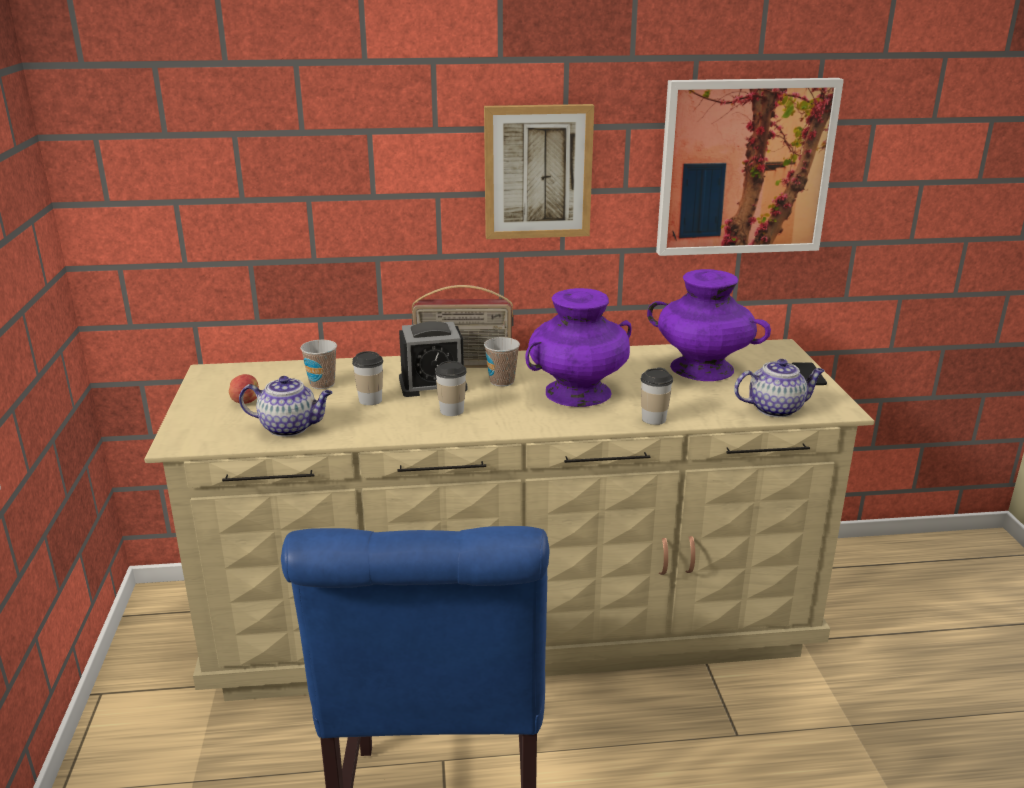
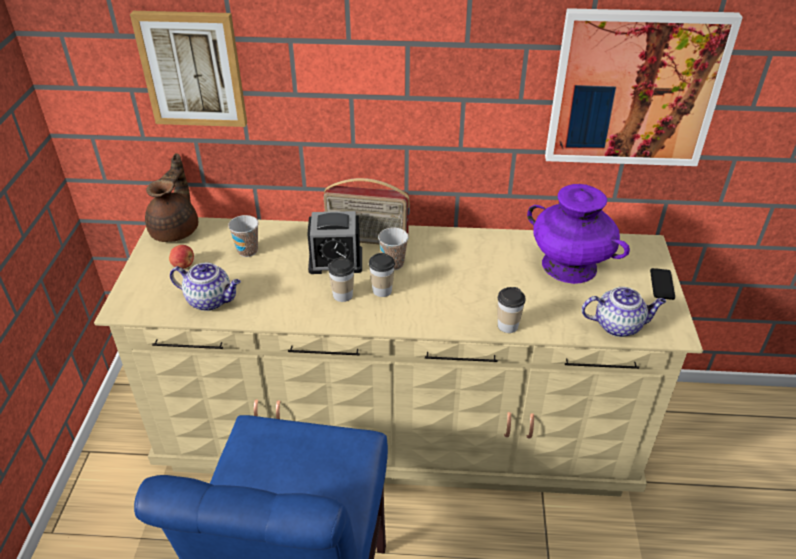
camera: 10 degrees right, 15 degrees up
(226, 373) = (176, 229): none -> brown teapot
(370, 400) = (281, 274): cup -> cup (382, 290)
(537, 171) = (439, 83): picture -> picture (192, 69)
(578, 392) = (453, 285): purple vase -> none

